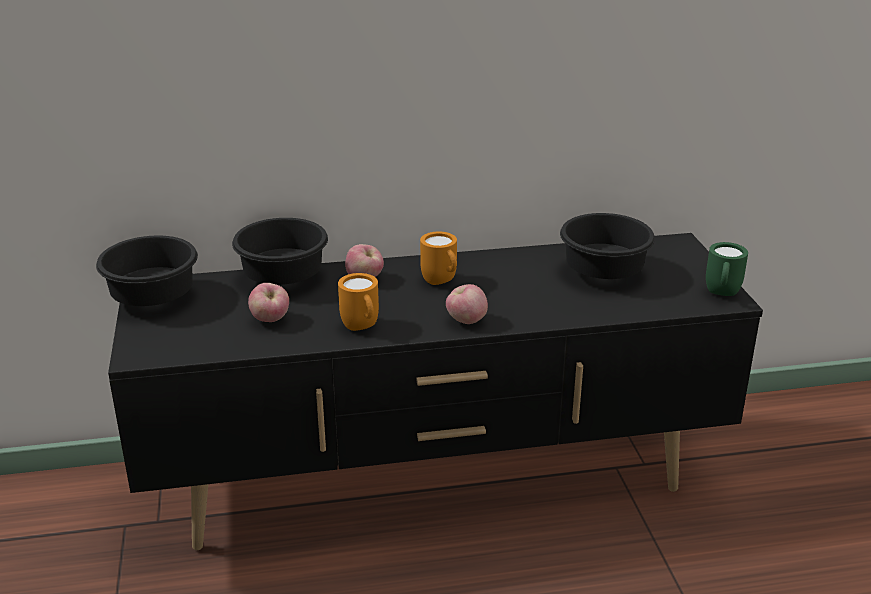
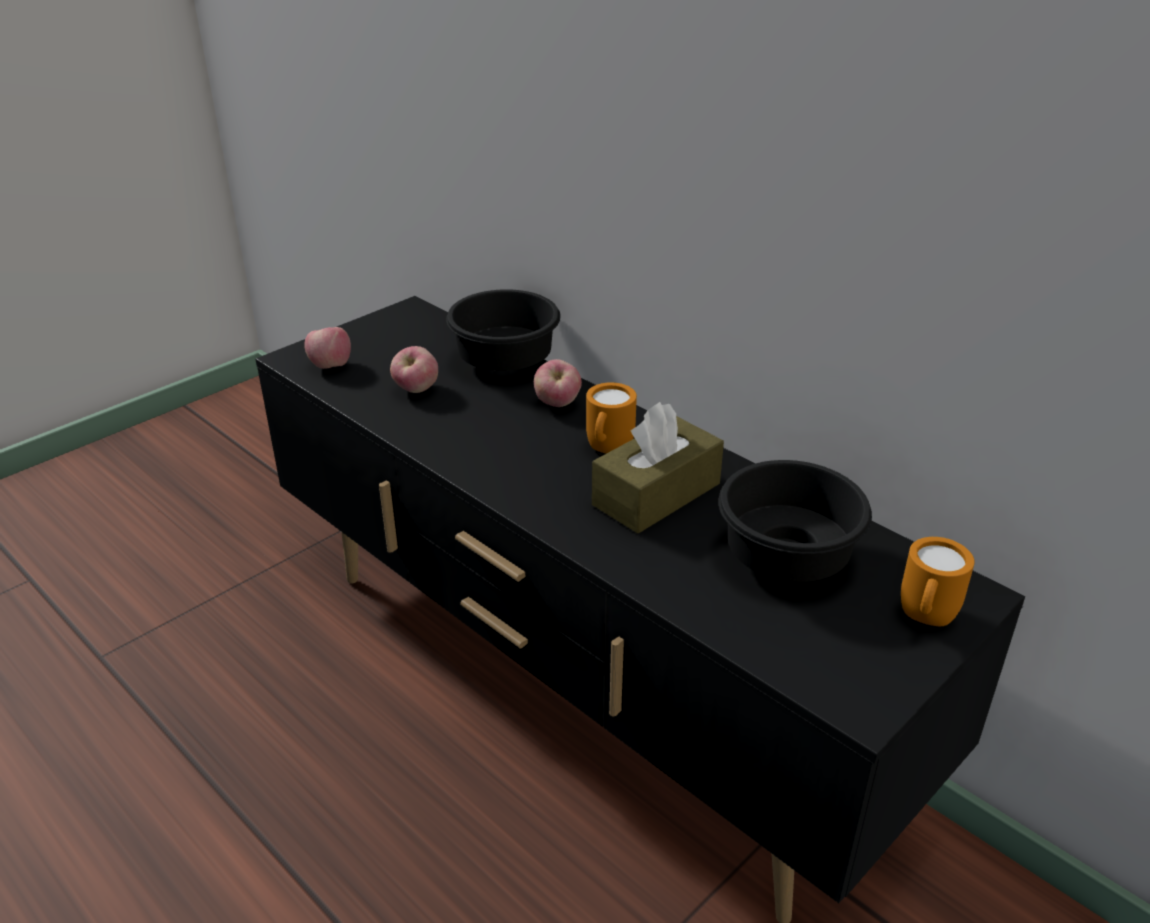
camera: 55 degrees right, 5 degrees up
(155, 297) = (398, 321): black bowl -> none
(362, 328) = (453, 444): orange mug -> orange mug (924, 620)
(466, 321) = (539, 501): apple -> apple (331, 366)
(504, 284) = (656, 494): none -> brown tissue box
(721, 294) = (865, 692): green mug -> none

